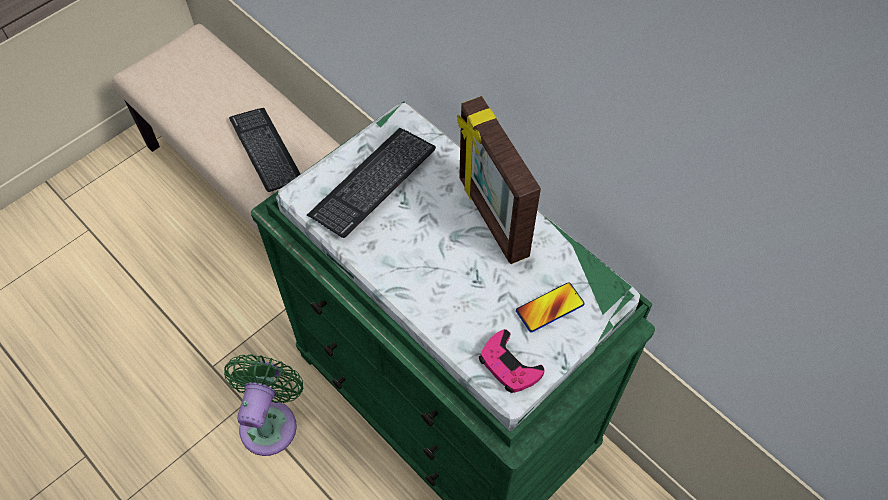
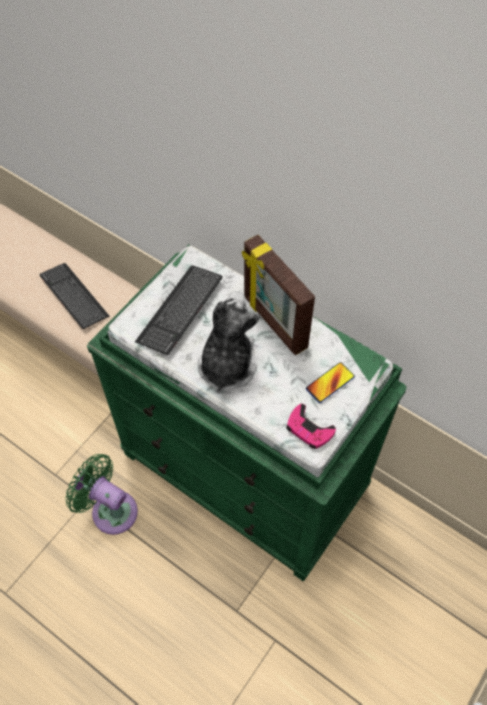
camera: 10 degrees left, 0 degrees up
(270, 421) = (110, 509): green fan -> green fan turned 60 degrees counterclockwise
(419, 262) = (227, 364): none -> plush toy

